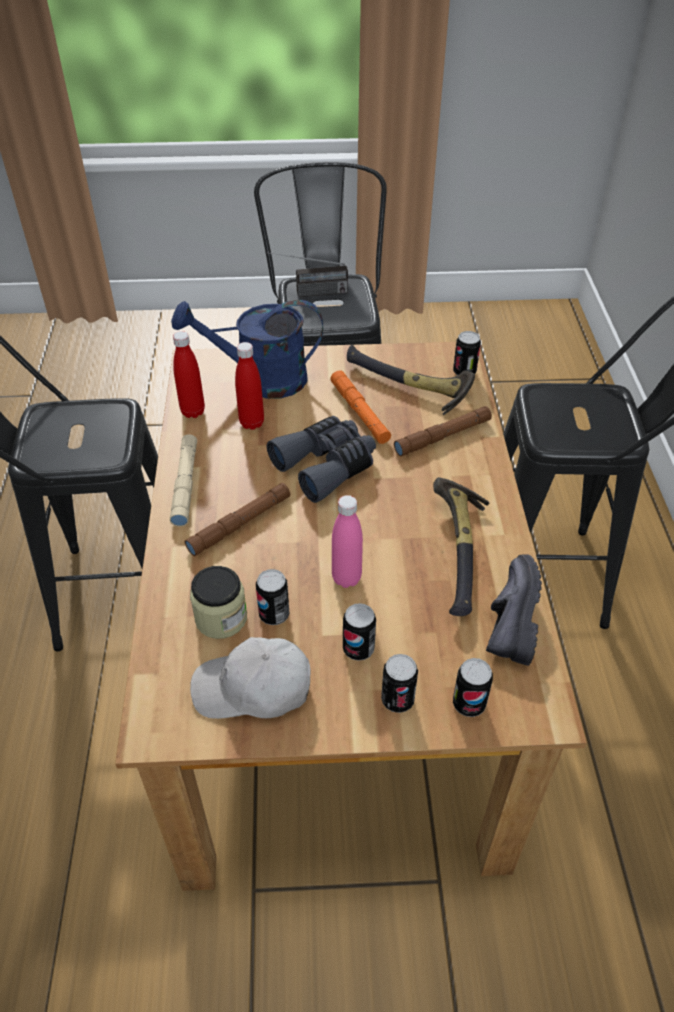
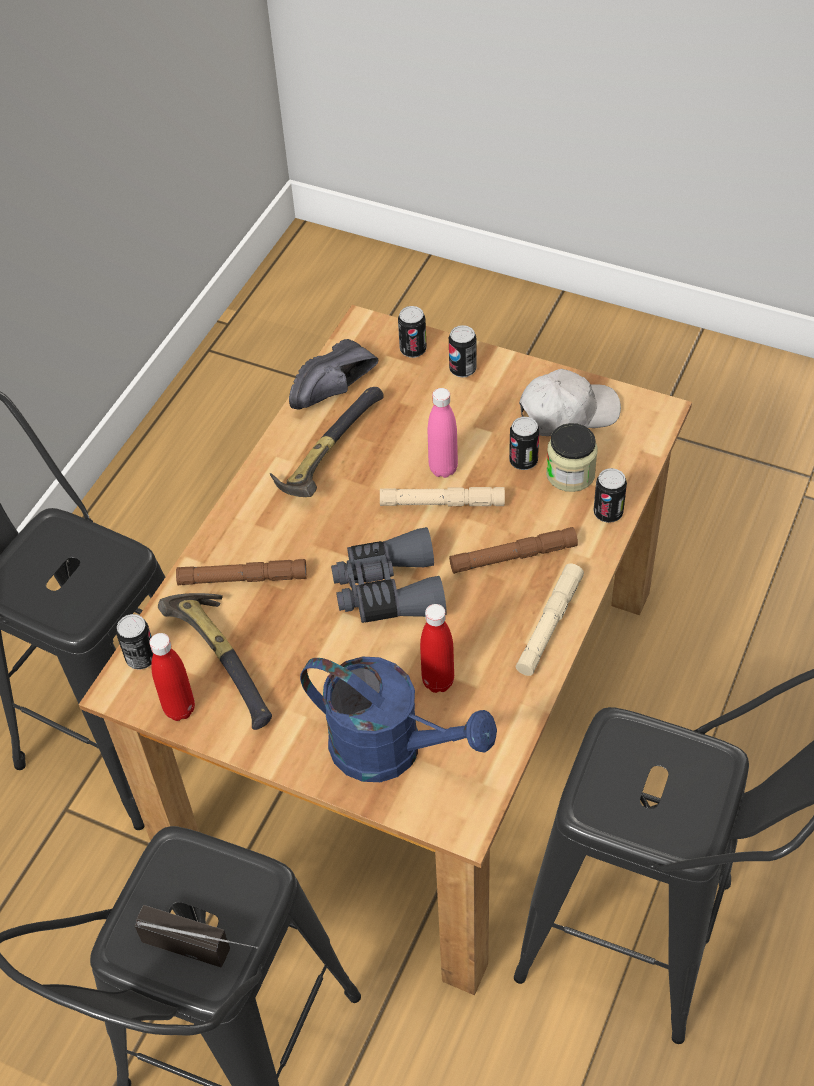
camera: 150 degrees left, 5 degrees up
(193, 411) = (500, 728): red bottle -> red bottle (179, 709)
(253, 688) = (567, 413): white cap -> white cap turned 45 degrees counterclockwise
(327, 546) = (442, 503): none -> beige flashlight
(358, 649) = (469, 411): can -> can (608, 513)
(359, 412) = (306, 647): orange flashlight -> none

